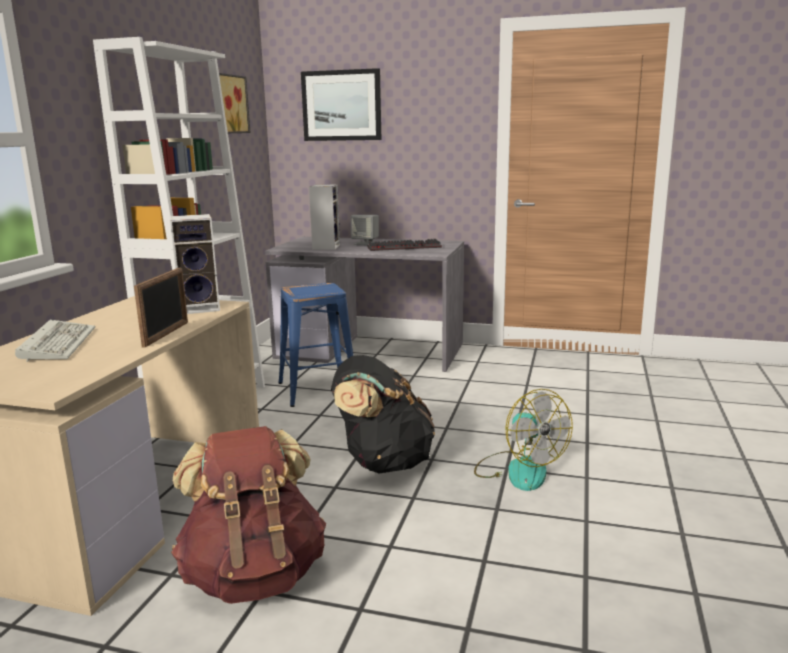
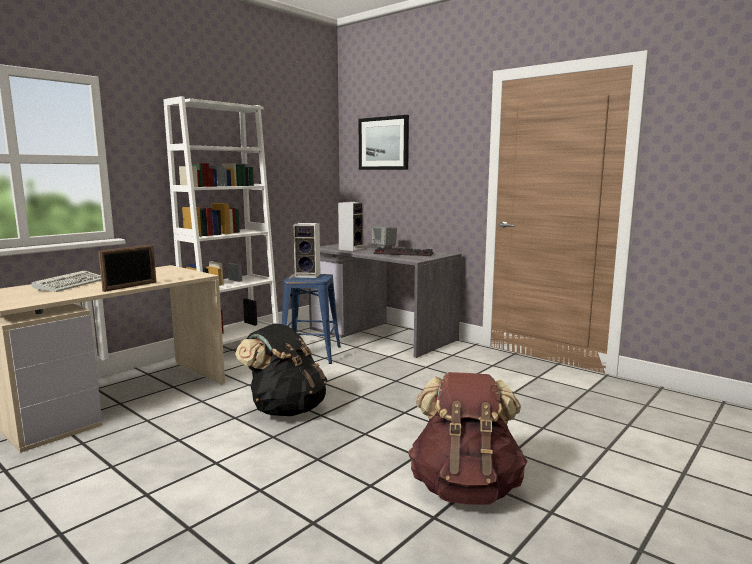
camera: 25 degrees right, 5 degrees down
(201, 308) = (184, 275): speaker -> speaker (309, 275)
(230, 104) = (297, 142): picture -> none
(254, 575) = (120, 456): brown backpack -> brown backpack (465, 488)
(518, 470) = (371, 437): fan -> none

